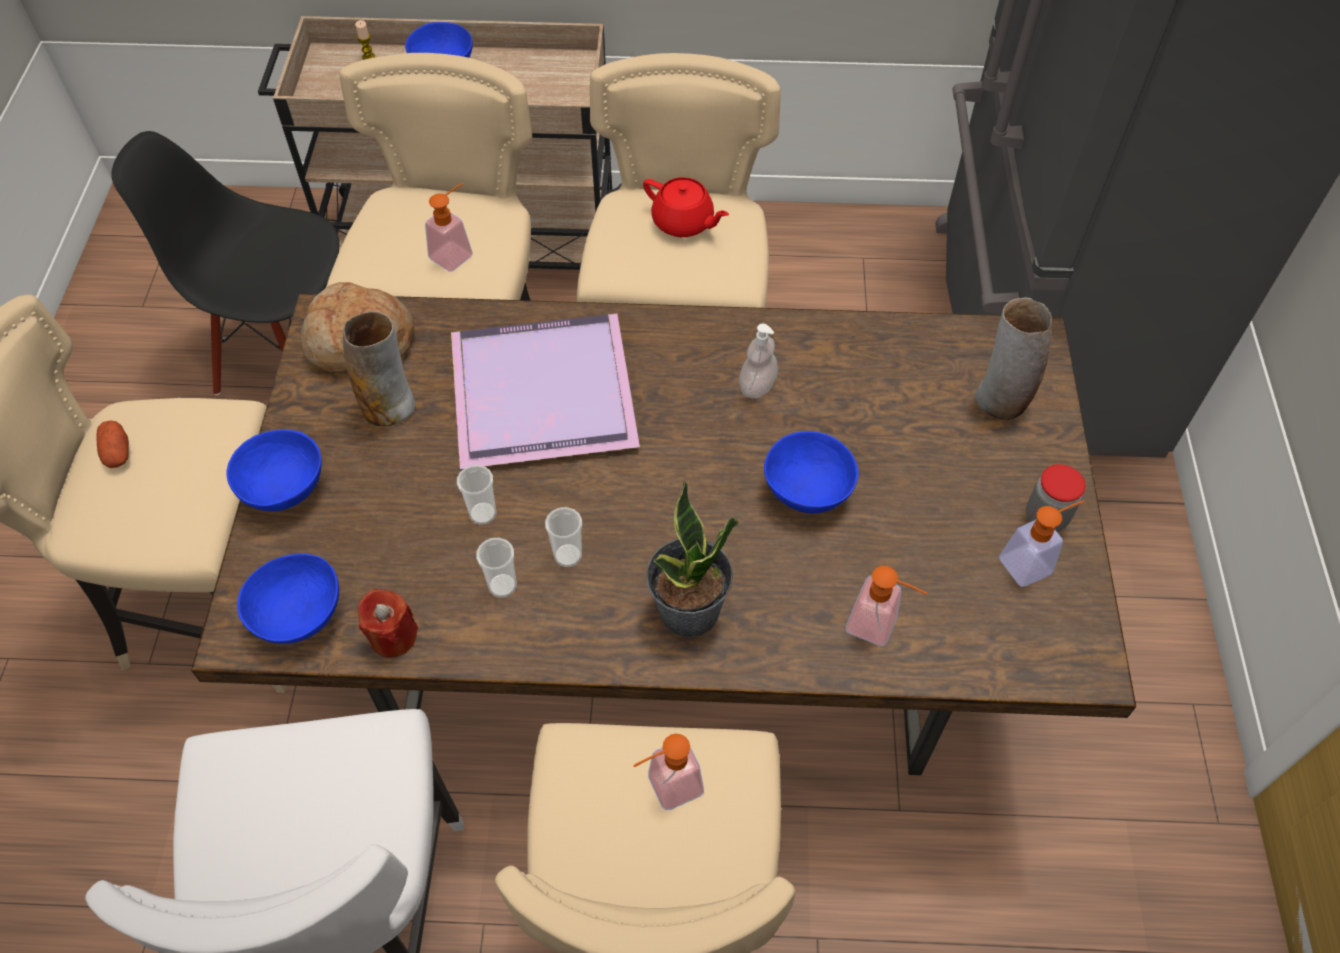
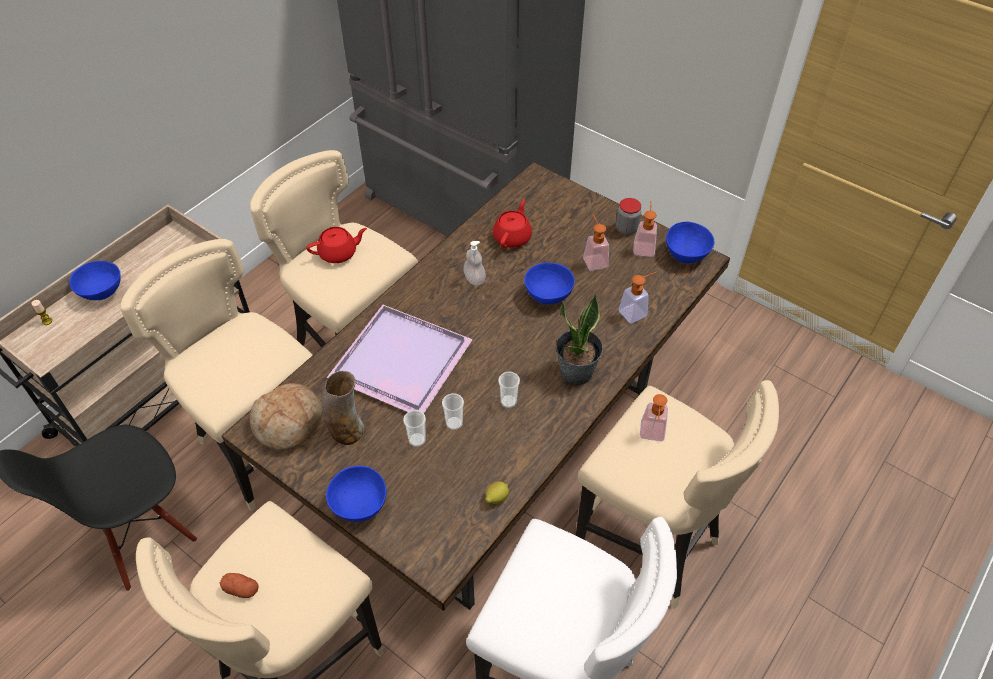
camera: 55 degrees left, 5 degrees down
(301, 616) = (451, 534): blue bowl -> blue bowl (686, 254)
(393, 636) = (496, 498): red candle -> lemon
(456, 253) = (258, 354): soap dispenser -> soap dispenser (594, 259)
(502, 585) = (504, 436): cup -> cup (417, 440)
(881, 383) = (512, 237): none -> red teapot
(1001, 401) = (558, 206): vase -> none

